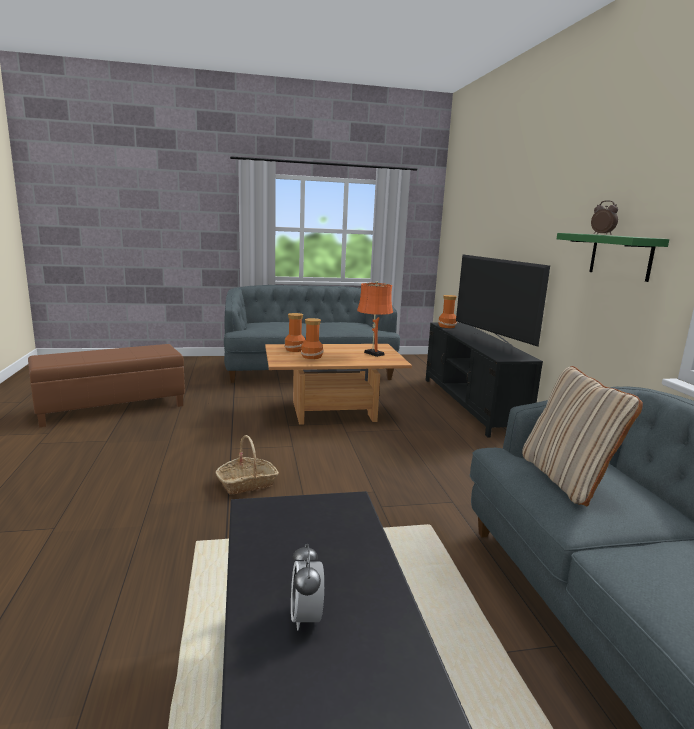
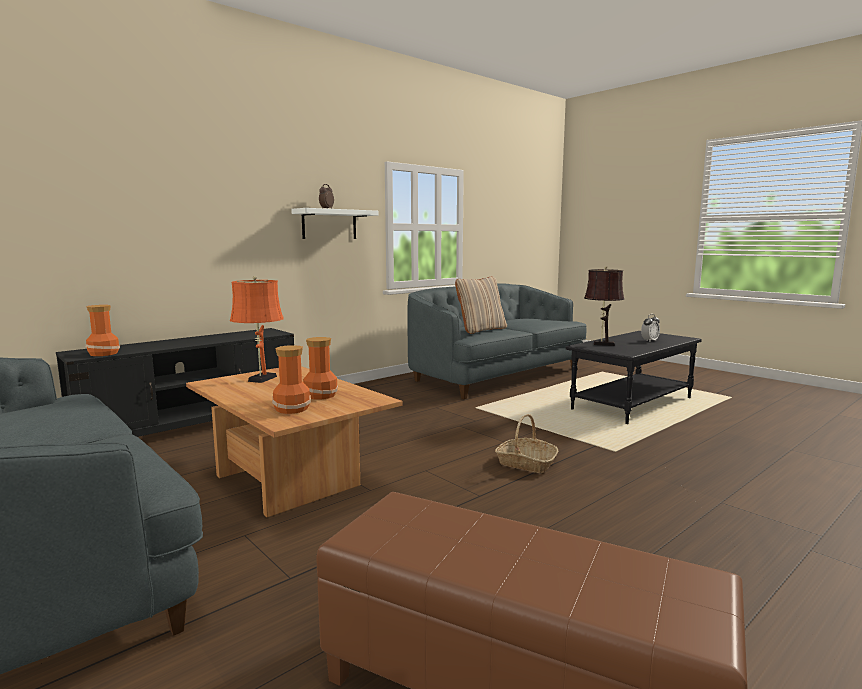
camera: 120 degrees left, 5 degrees down
(343, 529) = (601, 344): none -> brown table lamp
(492, 341) = (198, 338): television -> none
(620, 256) = (329, 224): green shelf -> white shelf

